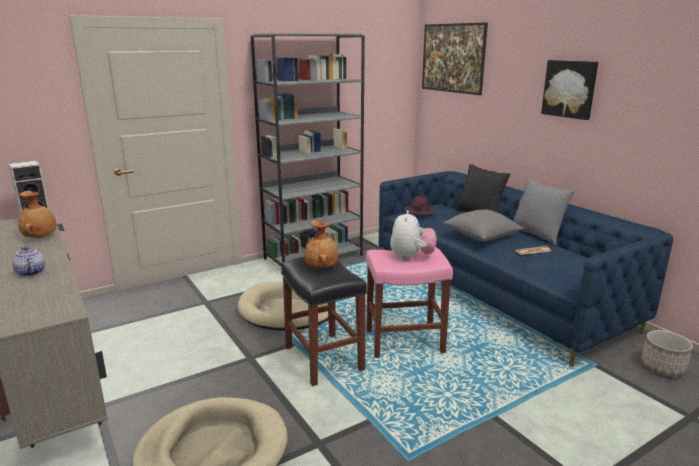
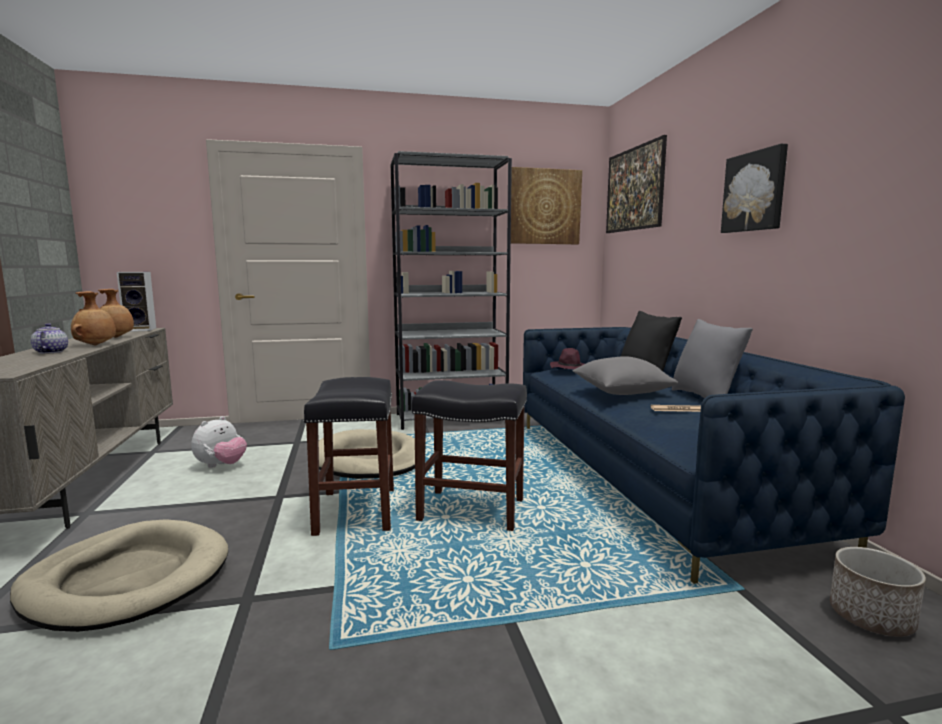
camera: 20 degrees right, 10 degrees down
(322, 268) = (352, 386): brown vase -> brown vase (96, 345)
(375, 67) = (545, 207): none -> picture
(403, 342) = (470, 510): pink stool -> black stool
(411, 257) = (475, 389): plush toy -> plush toy (221, 466)

